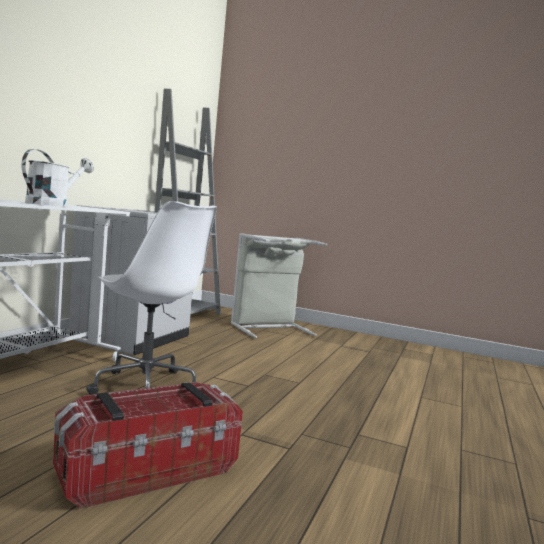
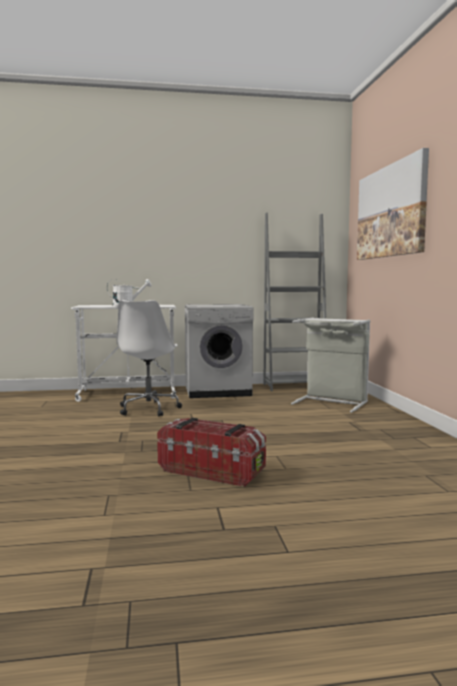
camera: 60 degrees right, 0 degrees up
(146, 471) = (62, 428): storage box -> storage box (212, 471)
(312, 129) = (390, 211): none -> picture

